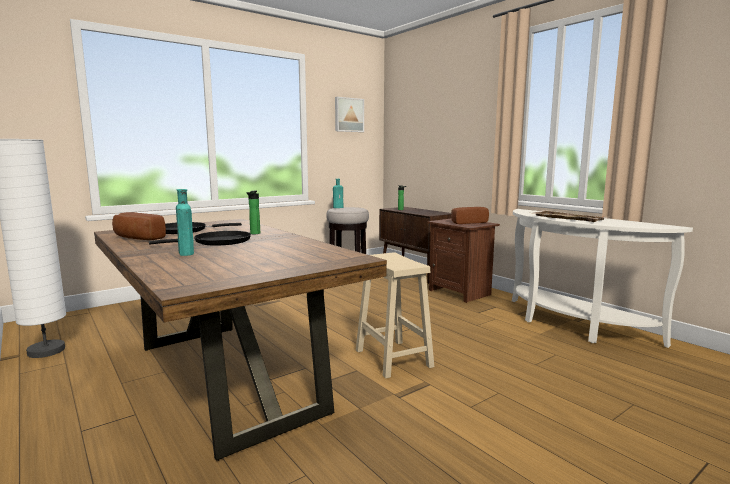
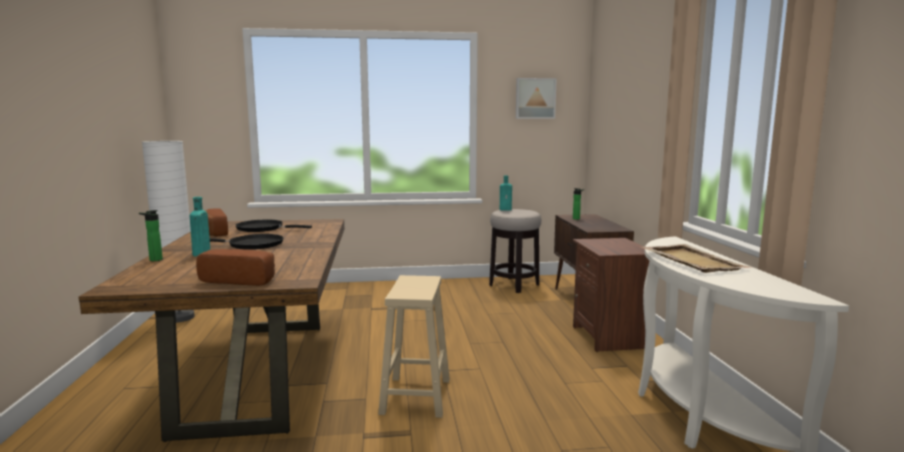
camera: 30 degrees right, 0 degrees up
(254, 233) = (302, 239): bottle -> bottle (154, 260)
(467, 222) = (618, 247): bread -> bread (241, 280)

